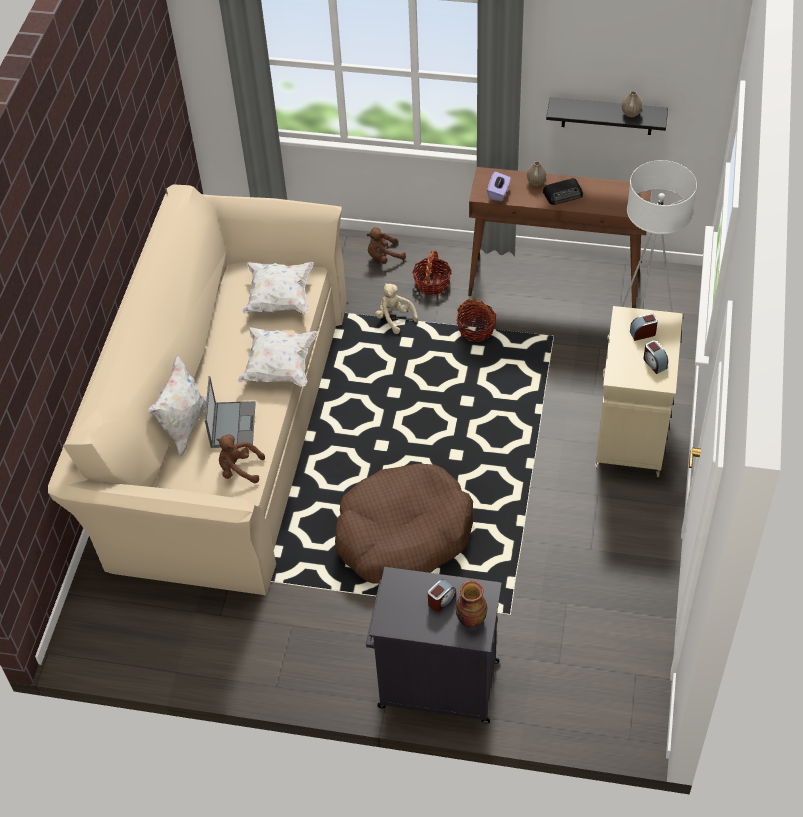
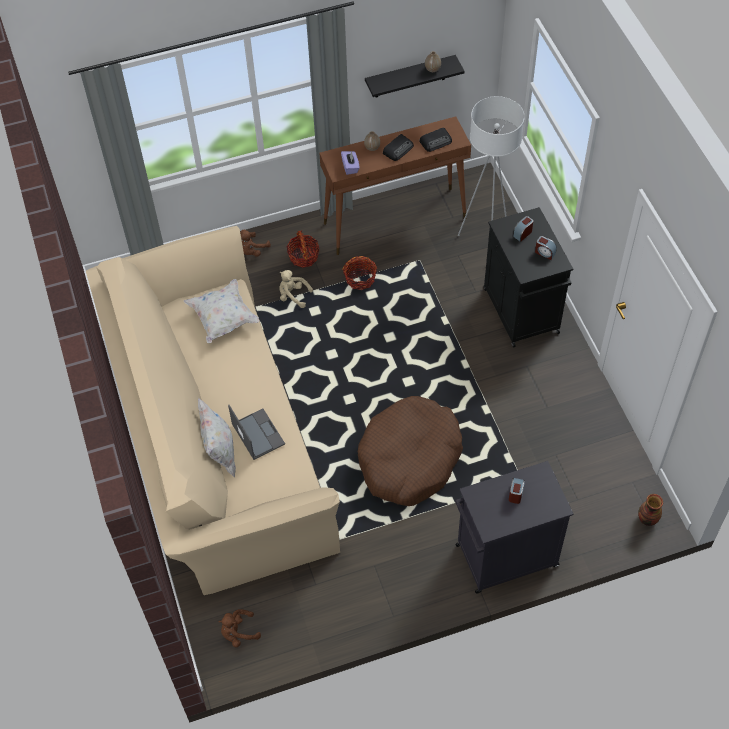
camera: 30 degrees left, 5 degrees up
(239, 469) = (286, 466): brown plush toy -> brown plush toy (238, 633)
(279, 367) = (262, 373): white pillow -> none
(470, 618) = (544, 496): vase -> vase (647, 519)
(611, 201) = (436, 141): none -> radio
(631, 436) = (521, 312): beige cabinet -> black cabinet

